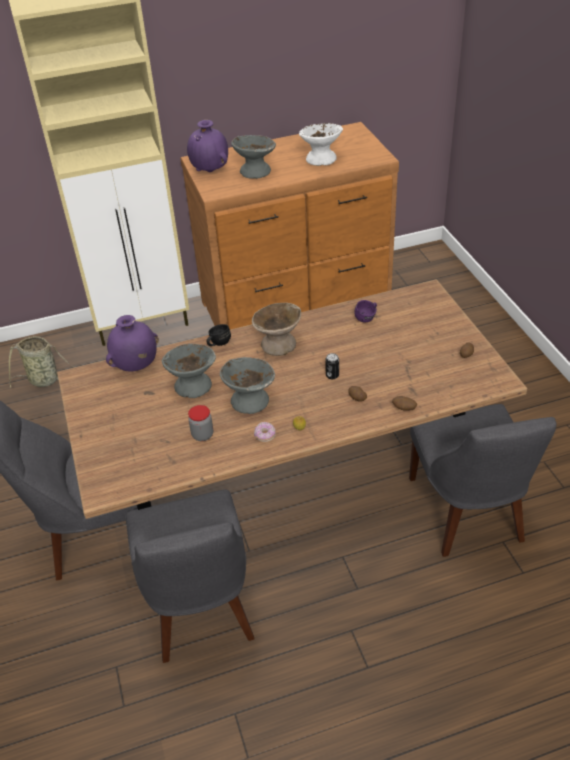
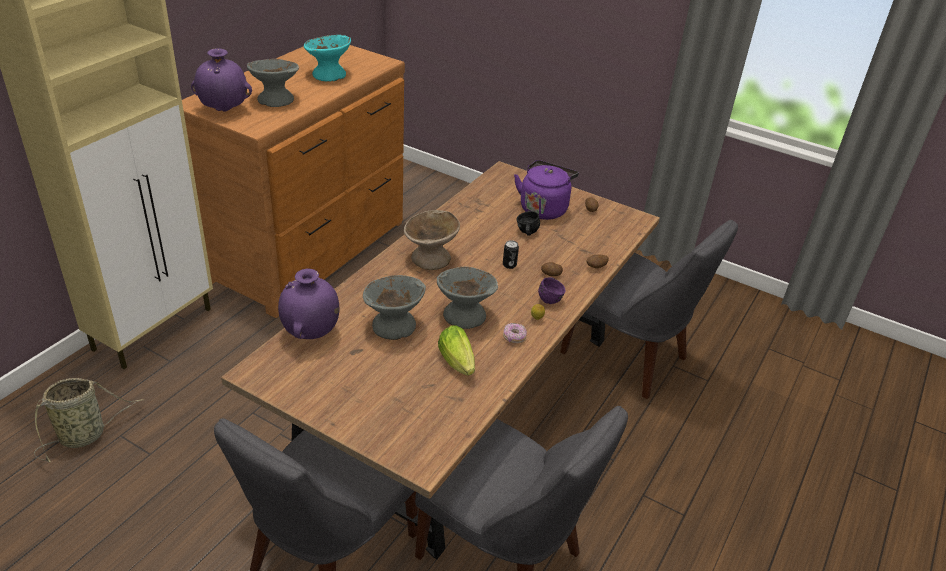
camera: 45 degrees left, 5 degrees down
(202, 435) = (458, 363): jar -> lettuce
(218, 343) = (371, 279): black mug -> black mug (526, 233)
(321, 159) = (329, 75): white bowl -> turquoise bowl
(367, 318) = (482, 209): purple mug -> purple mug (551, 298)
(423, 337) = (544, 208): none -> purple kettle

